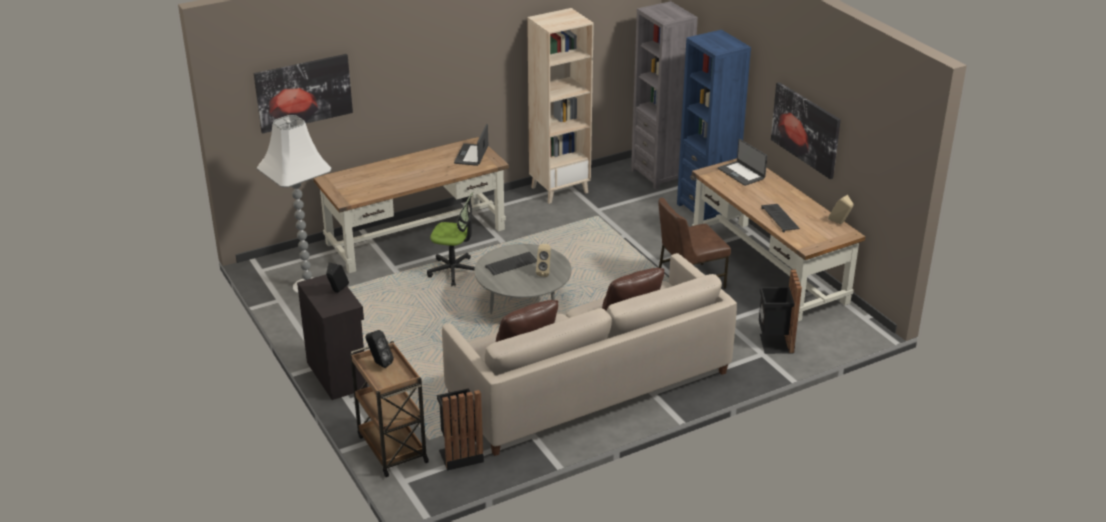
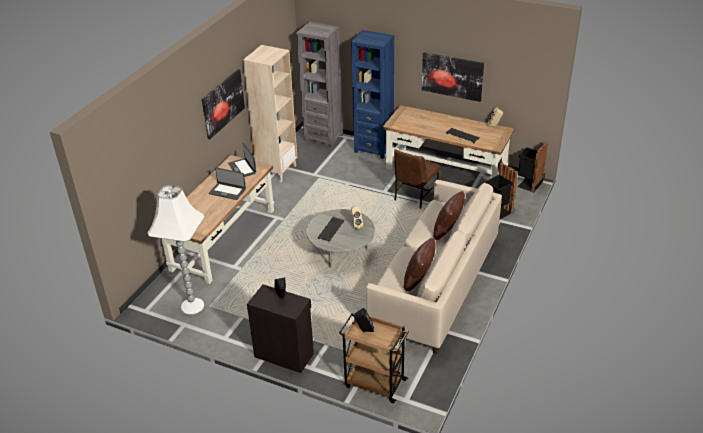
camera: 35 degrees left, 5 degrees up
(303, 92) = (139, 167): picture -> picture (223, 103)
(454, 271) = (275, 251): office chair -> none
(460, 454) = (417, 364): black trash can -> black trash can (528, 184)
(741, 173) = (410, 117): laptop -> laptop (227, 191)

